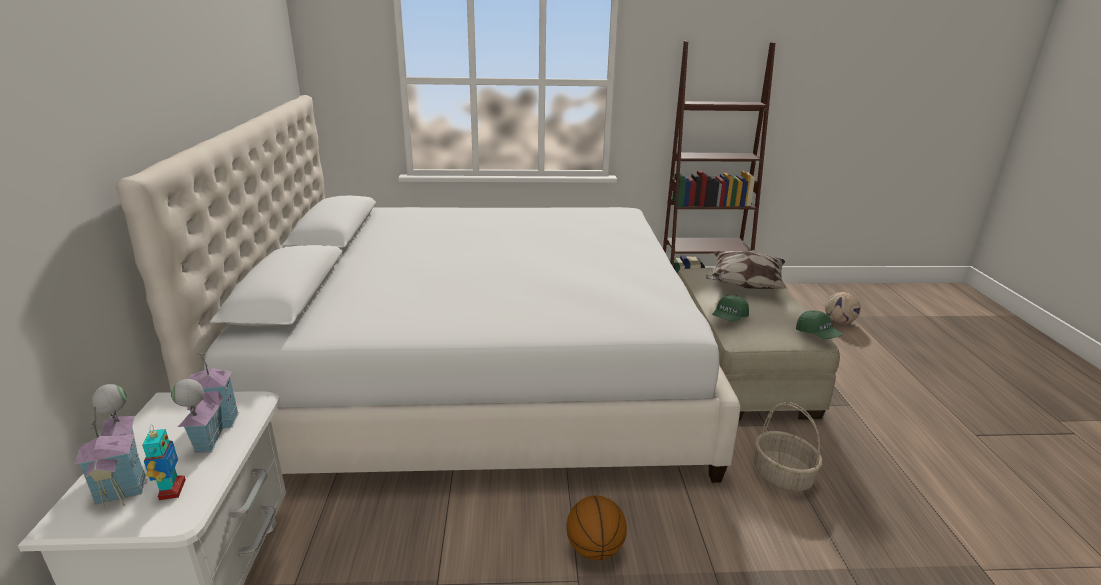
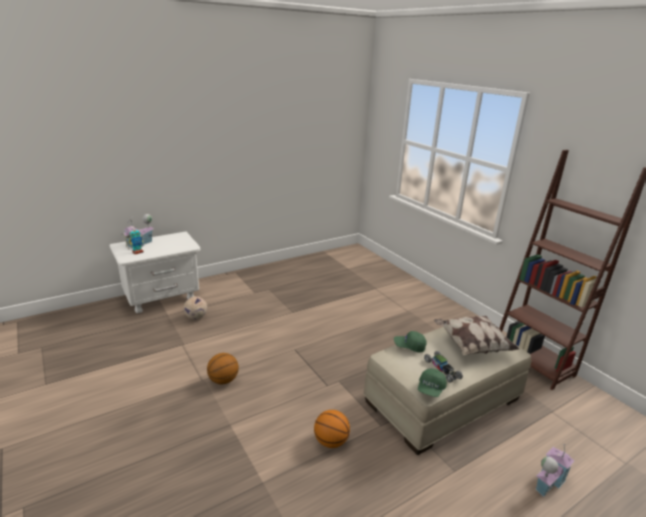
camera: 60 degrees right, 0 degrees up
(212, 430) = (170, 246): toy house -> toy house (547, 482)
(479, 369) = (330, 306): white bed -> none
(783, 315) = (442, 369): none -> toy car
(783, 476) = (331, 441): basket -> basketball
(839, 322) = (600, 453): football -> football (195, 317)

